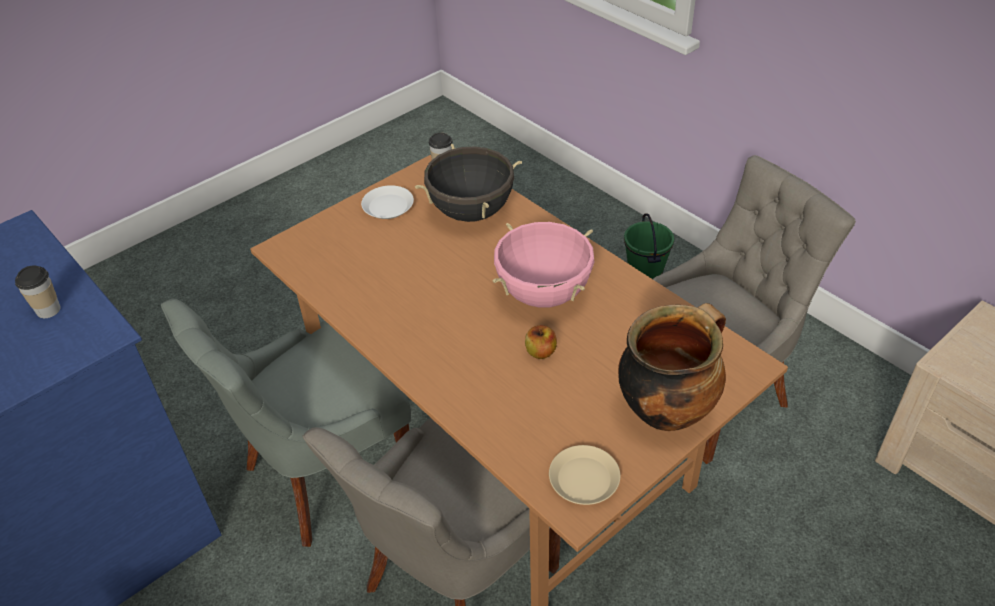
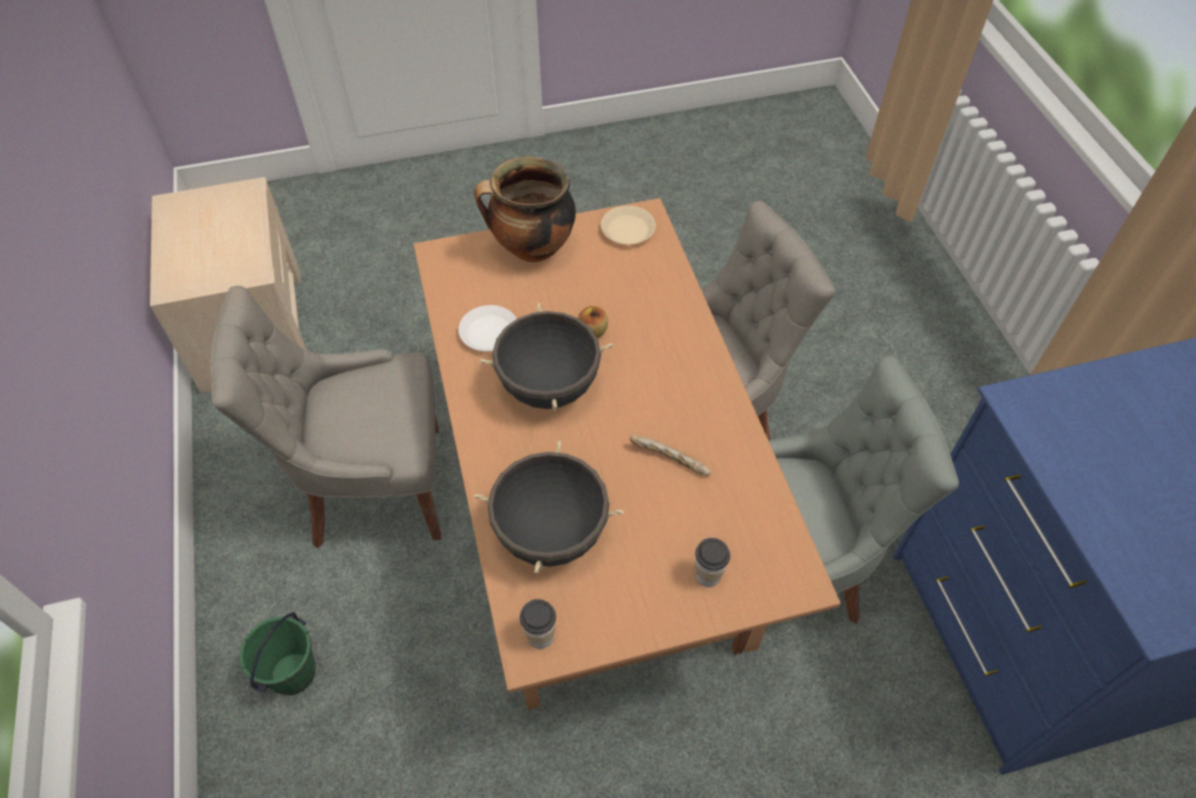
camera: 155 degrees left, 10 degrees up
(48, 310) = (1084, 459): cup -> cup (708, 575)
(388, 207) = (645, 594): white plate -> white plate (489, 332)
(411, 281) = (669, 460): none -> bread
(544, 294) = (549, 387): pink cooking pot -> black cooking pot

